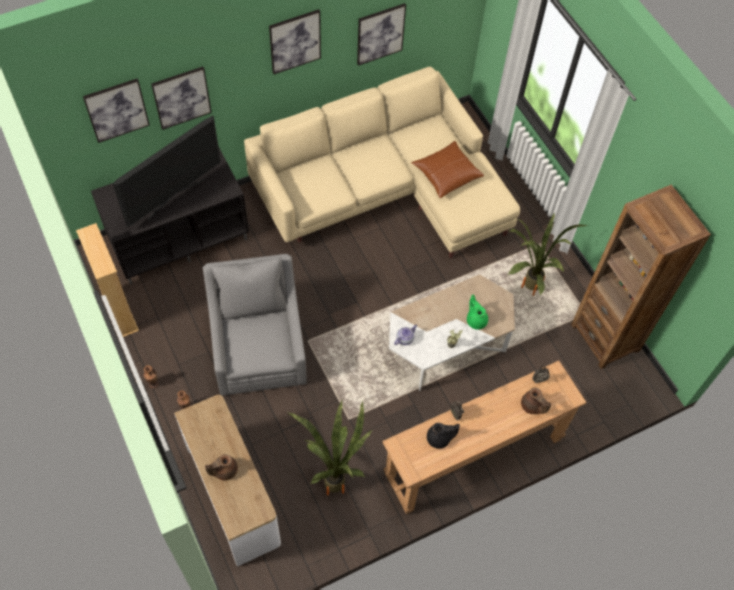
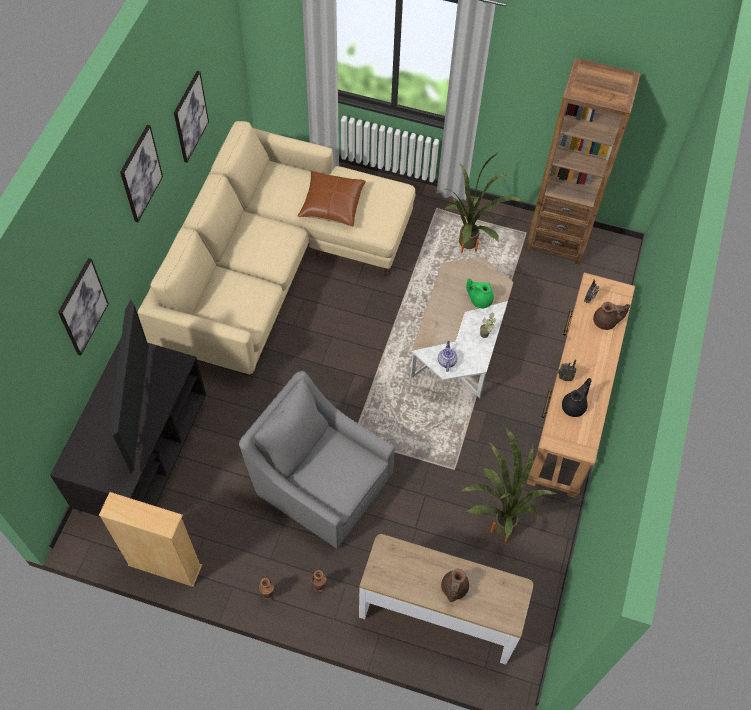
camera: 45 degrees left, 0 degrees up
(116, 110) = (41, 365): picture -> none

